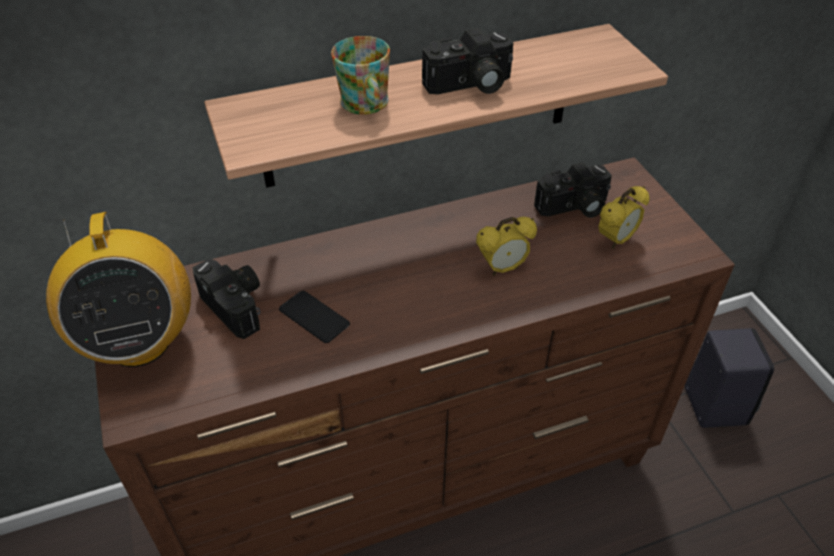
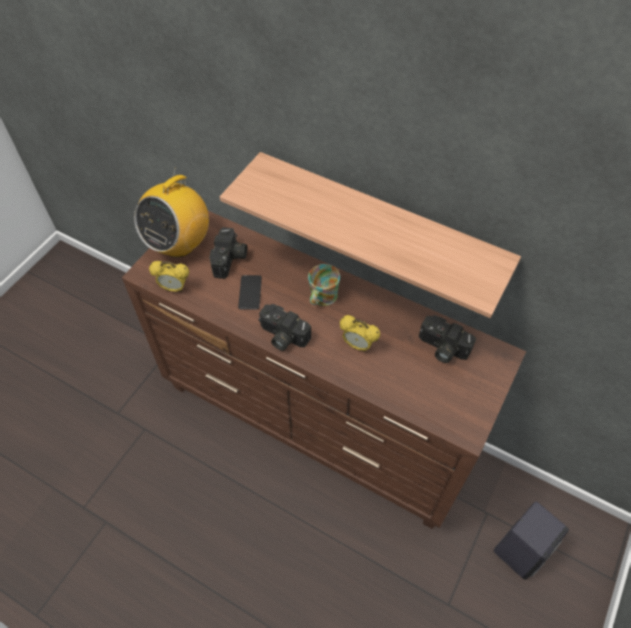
camera: 50 degrees right, 10 degrees up
(365, 106) = (316, 207): mug -> mug (321, 298)
(470, 86) = (379, 235): camera -> camera (282, 336)
(616, 240) = (435, 384): alarm clock -> alarm clock (174, 288)

